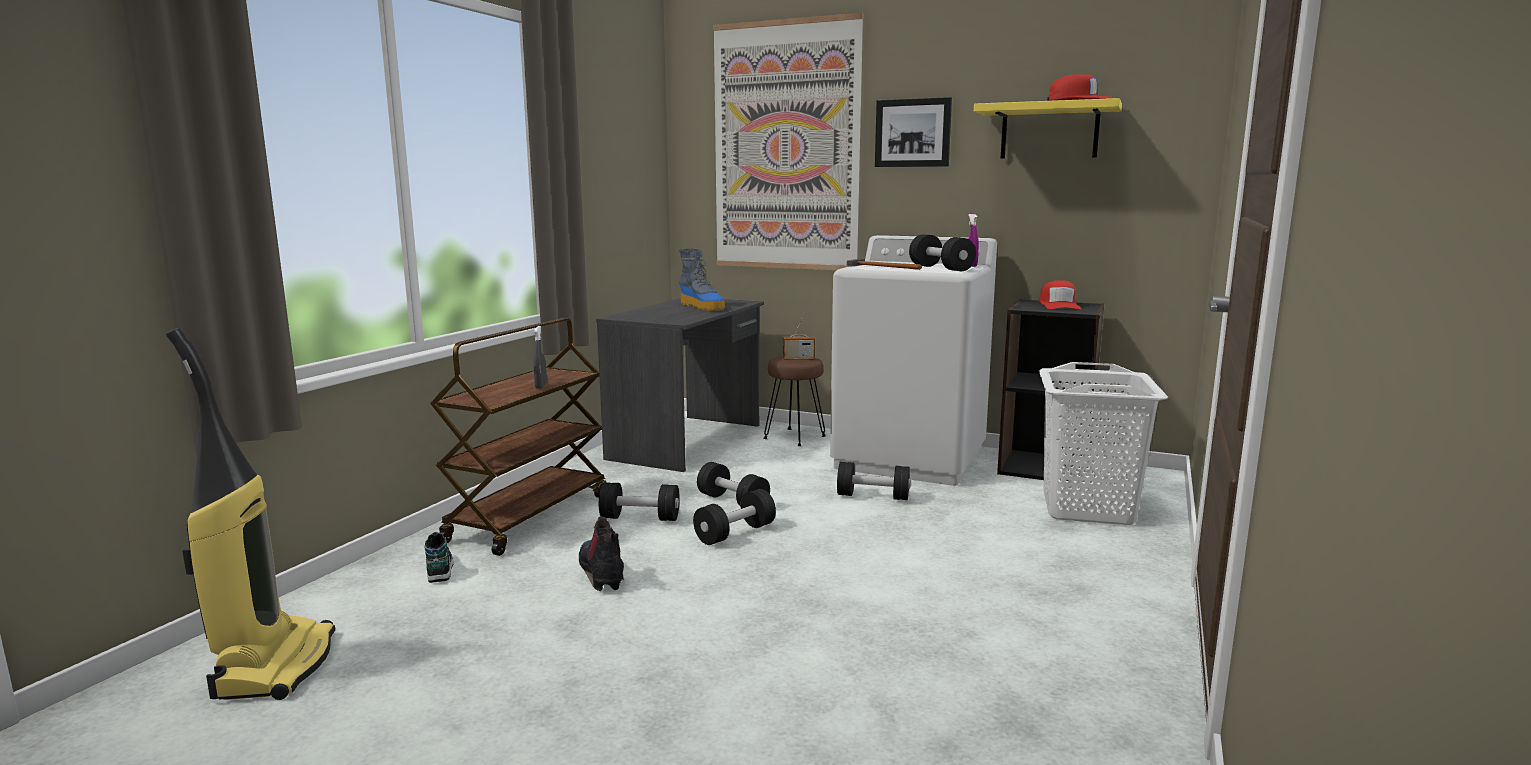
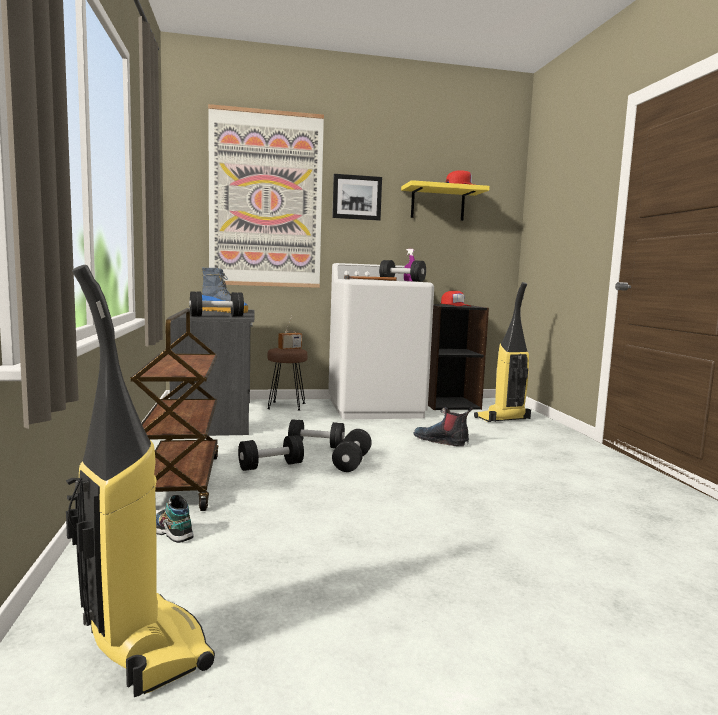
camera: 35 degrees left, 5 degrees down
(541, 386) = (198, 363): grey spray bottle -> none
(603, 573) = (309, 503): boot -> boot (442, 441)
(873, 496) = (393, 430): black dumbbell -> black dumbbell (216, 316)
(1086, 509) = (502, 419): white laundry basket -> vacuum cleaner

